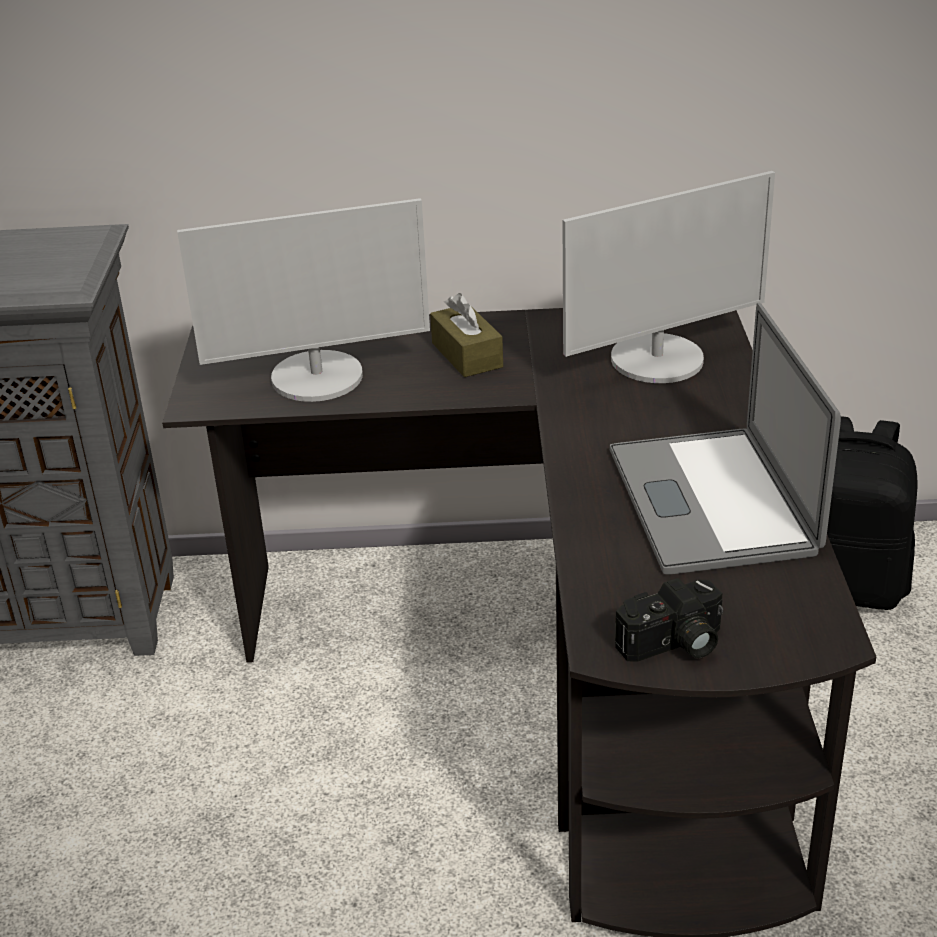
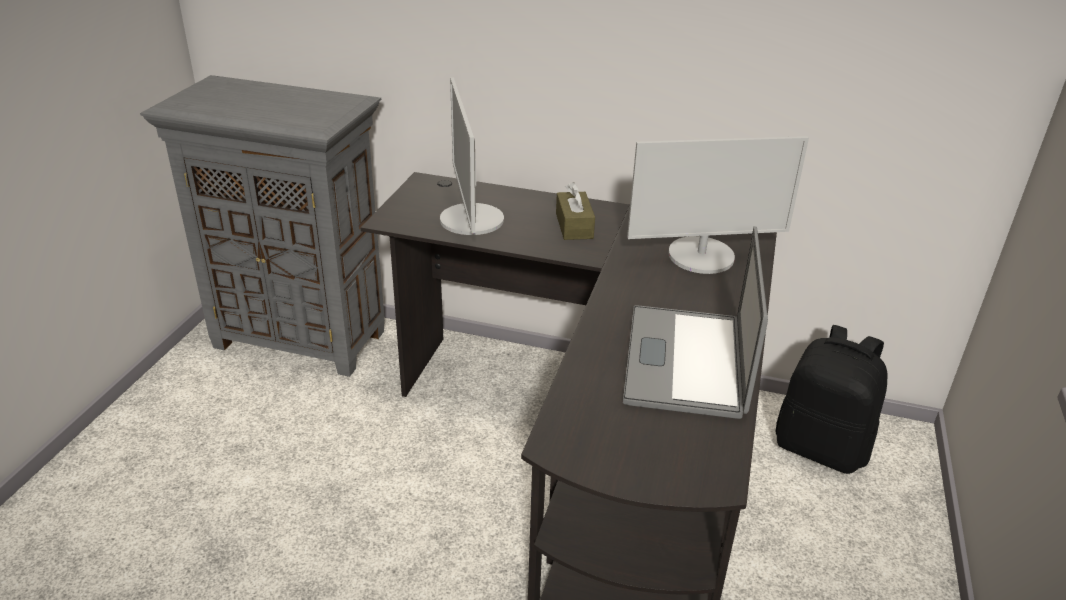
camera: 15 degrees right, 0 degrees up
(318, 378) = (470, 220): monitor -> monitor turned 75 degrees clockwise
(674, 645) = (602, 456): camera -> none

